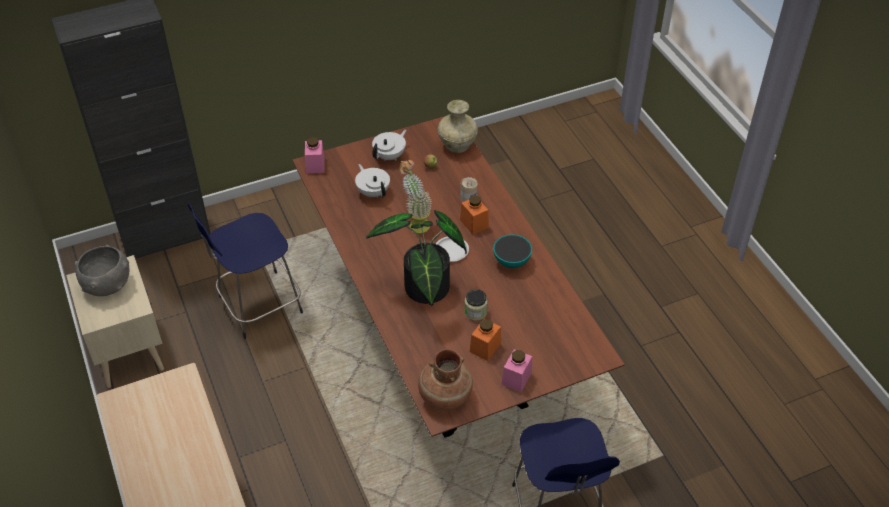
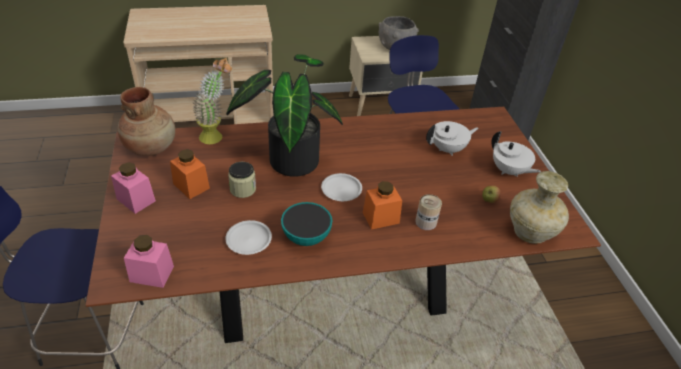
camera: 100 degrees right, 5 degrees down
(315, 165) = (494, 118): pink jar -> pink jar (152, 274)
(415, 223) = (393, 171): potted plant -> potted plant (216, 135)
(528, 293) = (249, 239): none -> white plate

